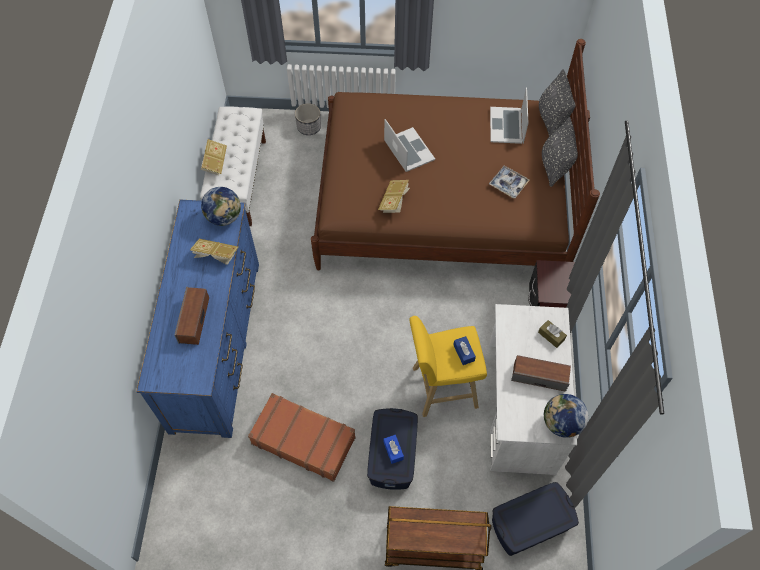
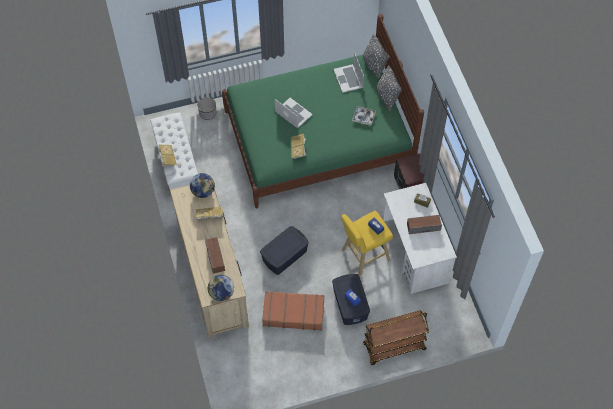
camera: 20 degrees left, 0 degrees up
(216, 344) = (212, 275): blue dresser -> beige dresser
(440, 203) = (317, 139): brown bed -> green bed
(529, 524) = (443, 315): blue storage box -> blue storage box (284, 255)
(561, 423) = (444, 248): globe -> globe (221, 293)

